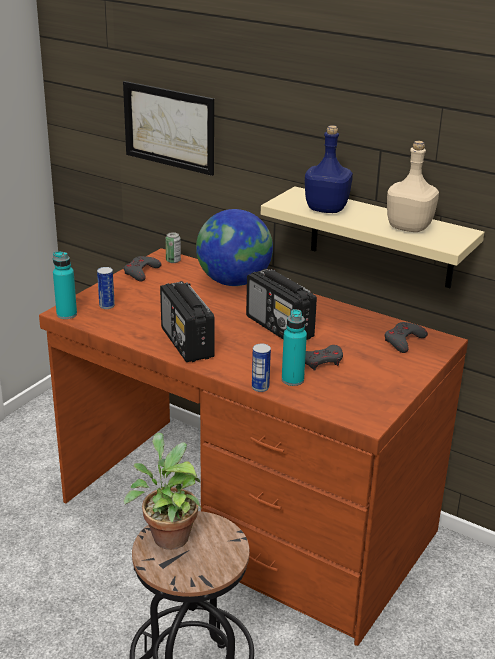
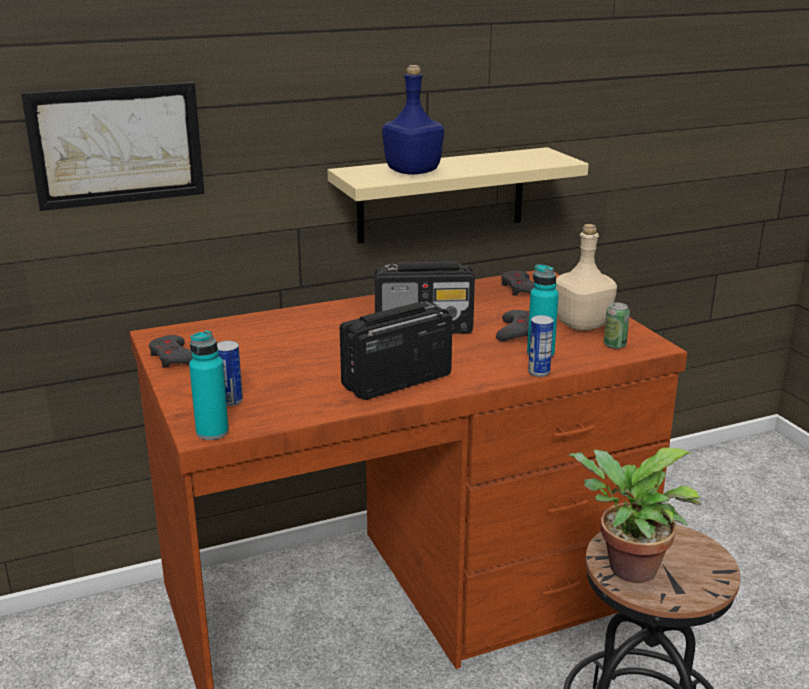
camera: 55 degrees left, 5 degrees down
(173, 260) = (178, 333): can -> can (614, 345)
(187, 343) = (395, 381): radio -> radio turned 135 degrees clockwise
(234, 282) = (288, 319): globe -> none
(410, 227) = (505, 160): beige bottle -> beige bottle (582, 324)

